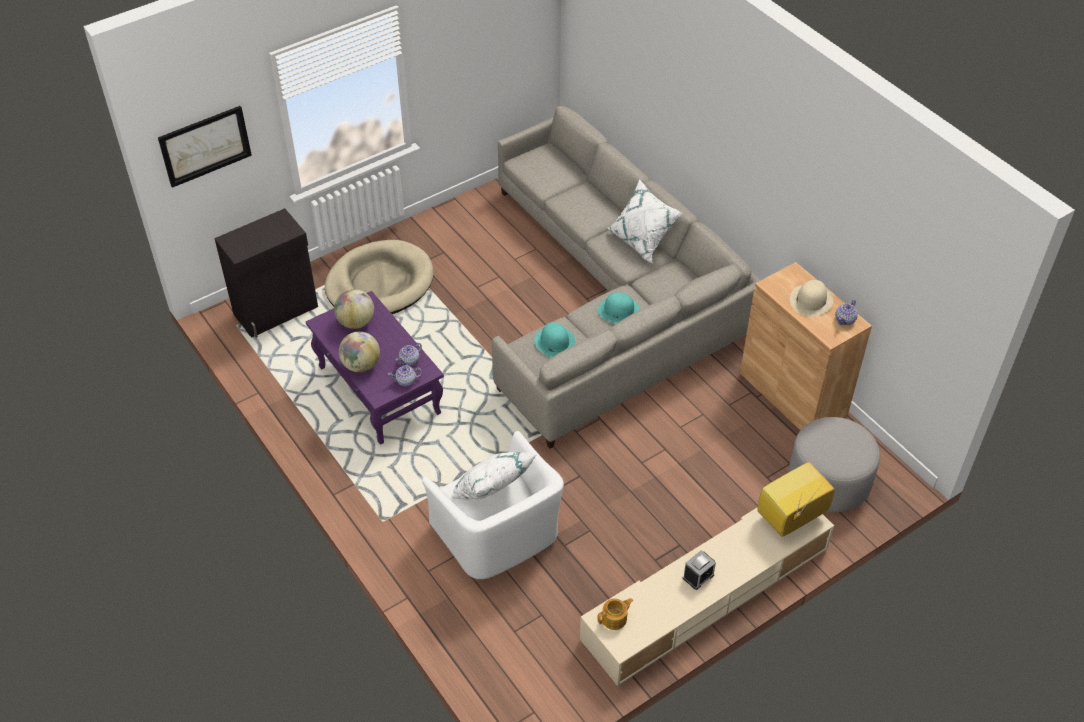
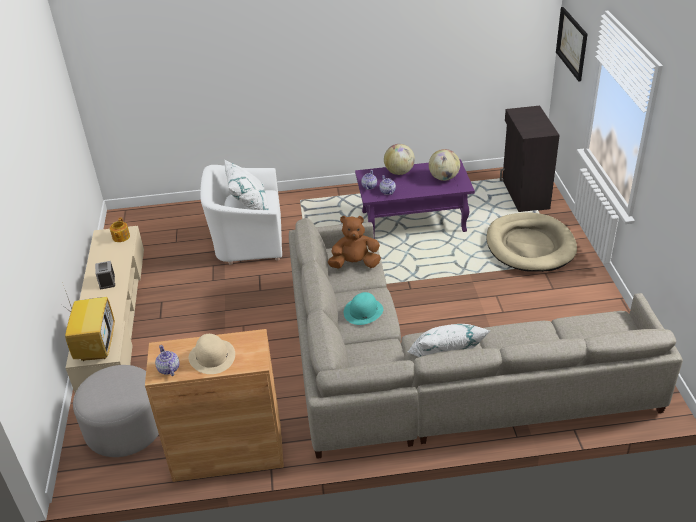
camera: 120 degrees right, 10 degrees down
(554, 342) = (355, 264): turquoise hat -> brown plush toy

